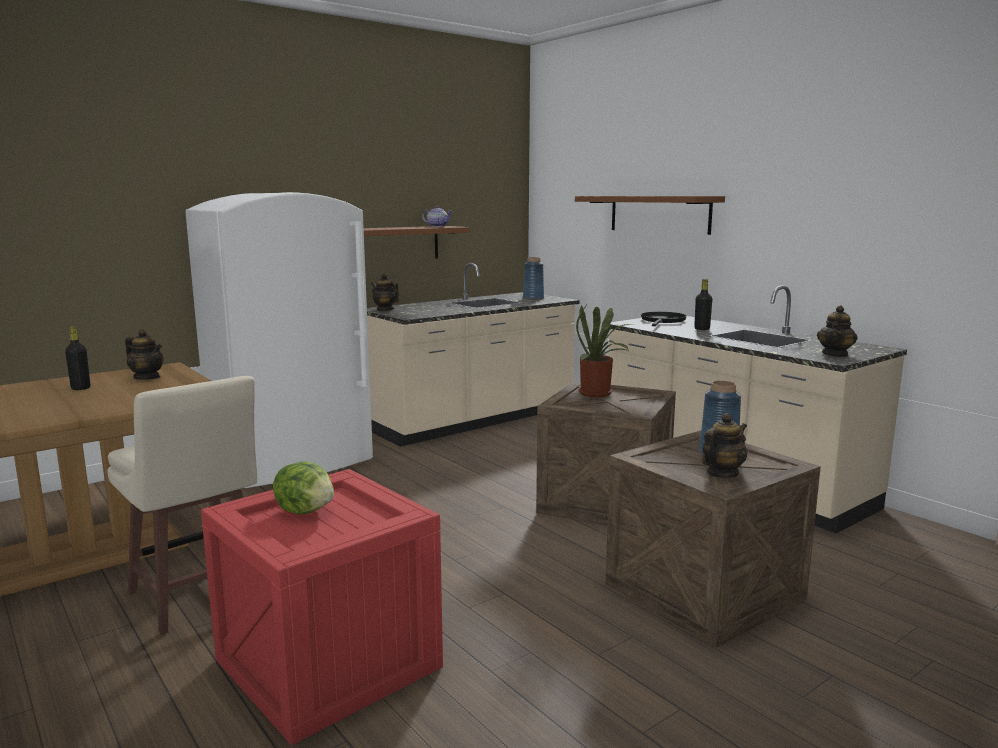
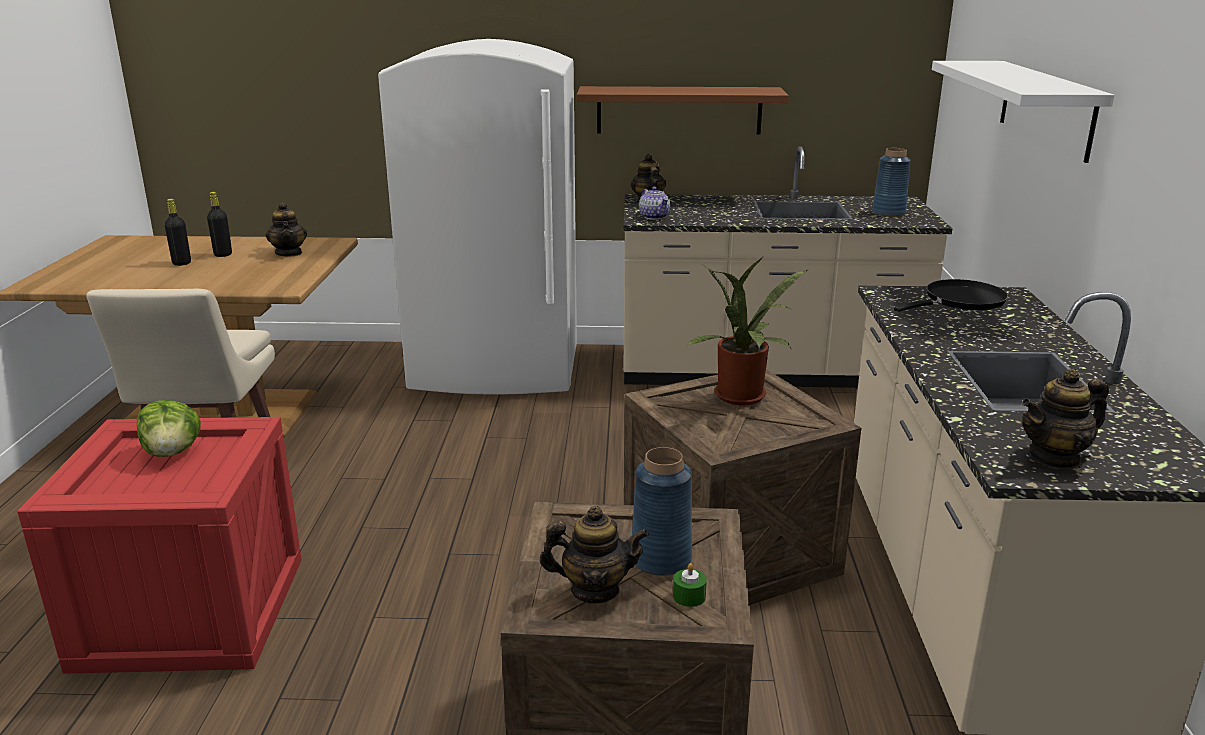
camera: 40 degrees right, 10 degrees up
(437, 226) = (753, 89): teapot -> teapot (654, 217)
(659, 214) = (1046, 108): brown shelf -> white shelf
(702, 329) = (976, 334): black bottle -> black bottle (181, 263)
(760, 462) = (689, 596): none -> green candle

